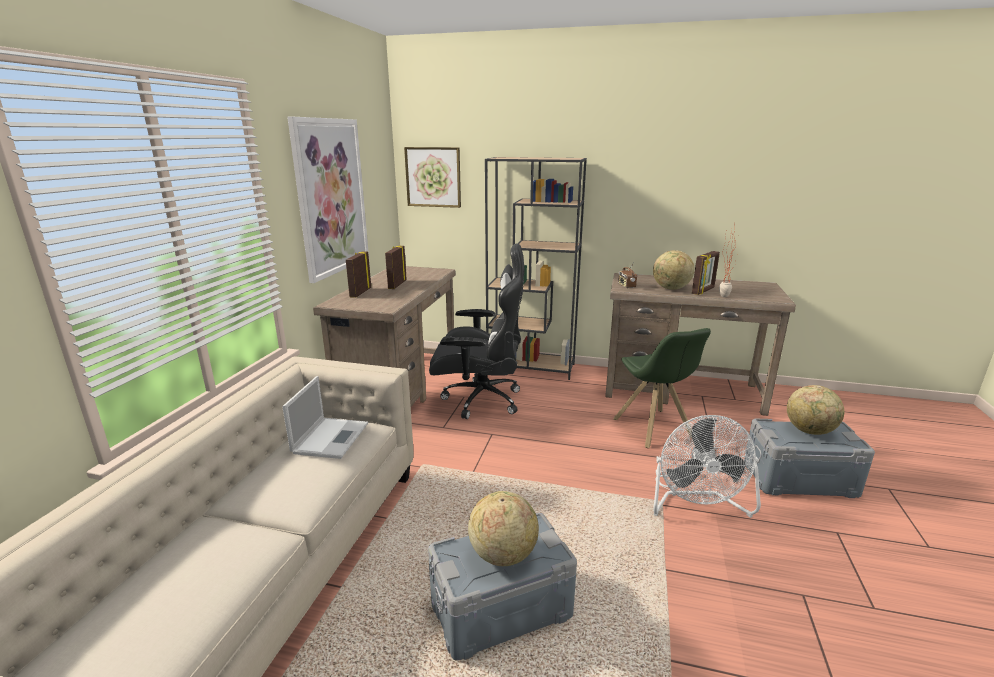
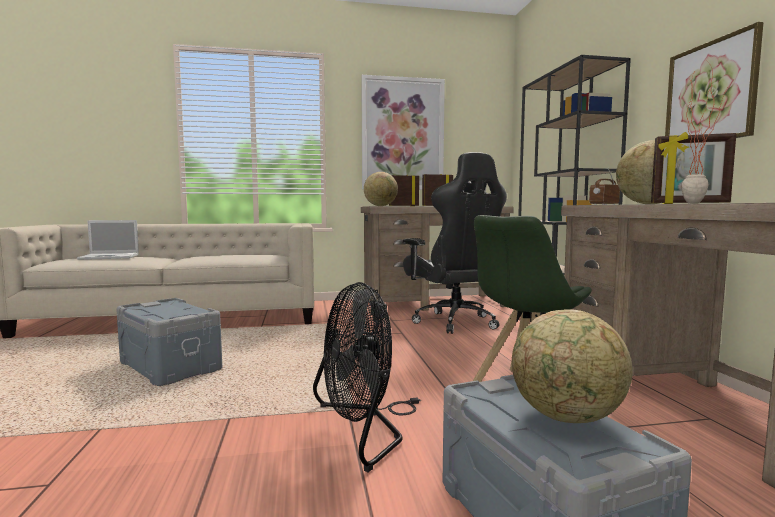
camera: 65 degrees right, 15 degrees down
(331, 437) = (255, 255): laptop -> laptop (110, 257)
(433, 177) = (528, 124): picture -> picture (710, 93)
(502, 554) = (166, 310): globe -> globe (380, 206)
(692, 503) = (366, 426): white fan -> black fan

